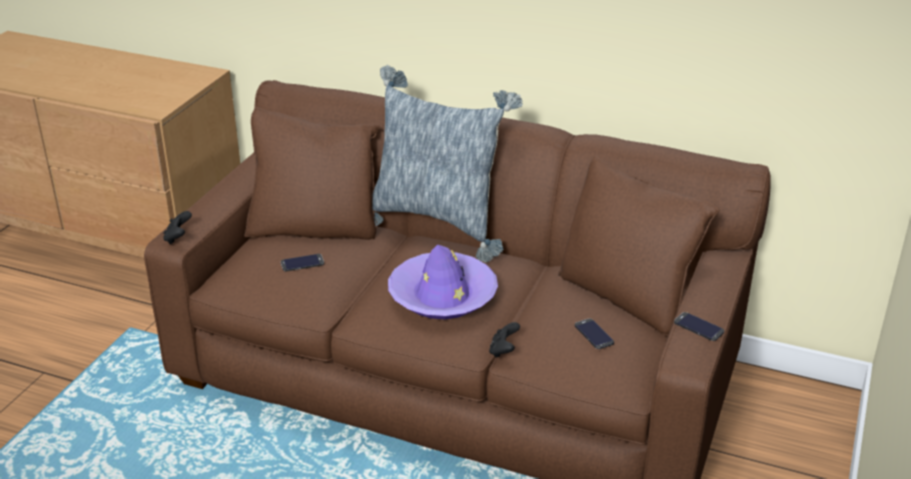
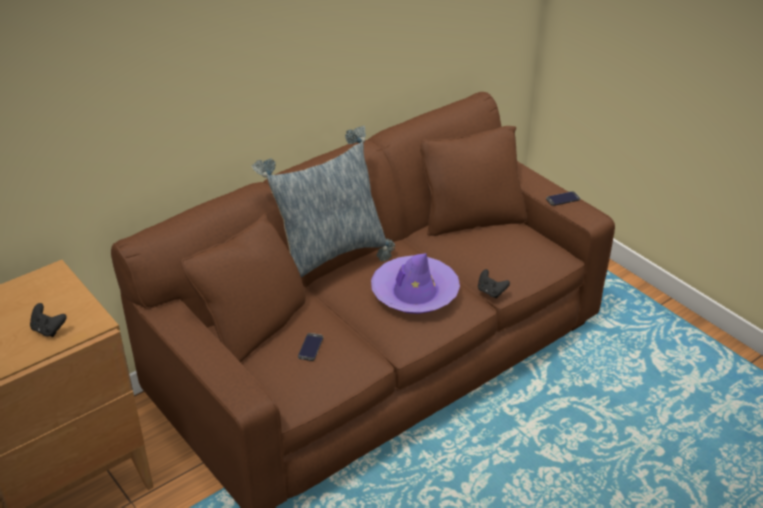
camera: 60 degrees left, 5 degrees up
(178, 238) = (249, 394): black game controller -> black game controller (48, 330)
(594, 334) = (509, 247): phone -> none

